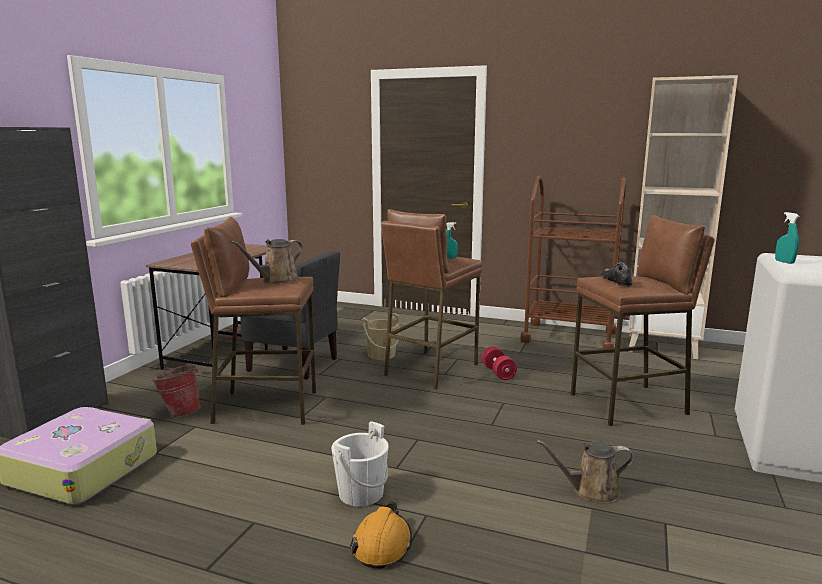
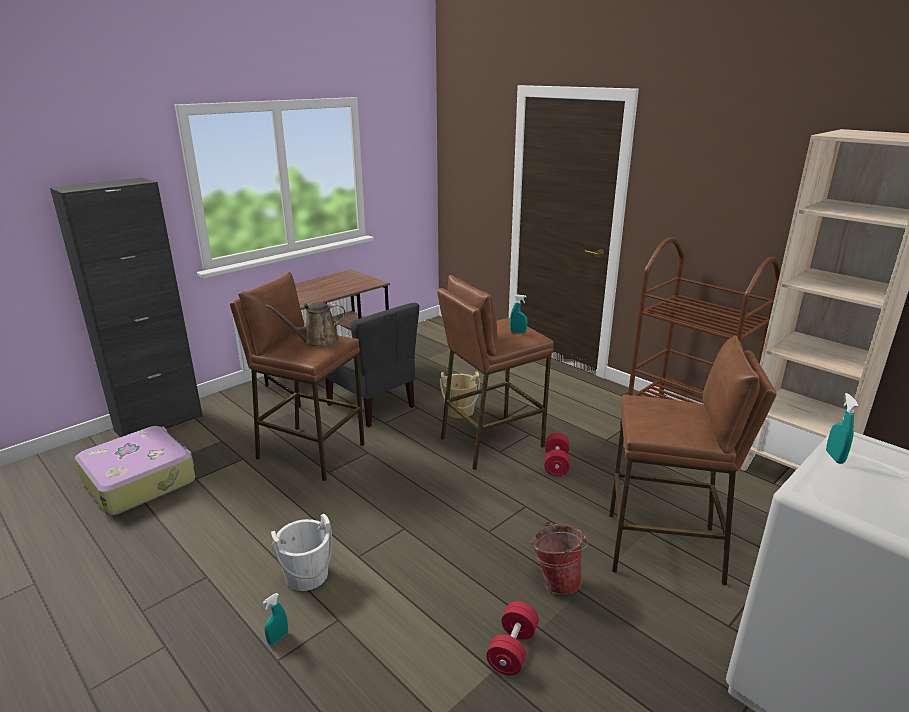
camera: 25 degrees right, 10 degrees up
(180, 412) = (244, 440): bucket -> bucket (556, 580)
(382, 545) = (278, 638): orange hard hat -> turquoise spray bottle
(591, 491) = (512, 649): brown watering can -> red dumbbell
(616, 282) = (652, 414): shoe -> none

